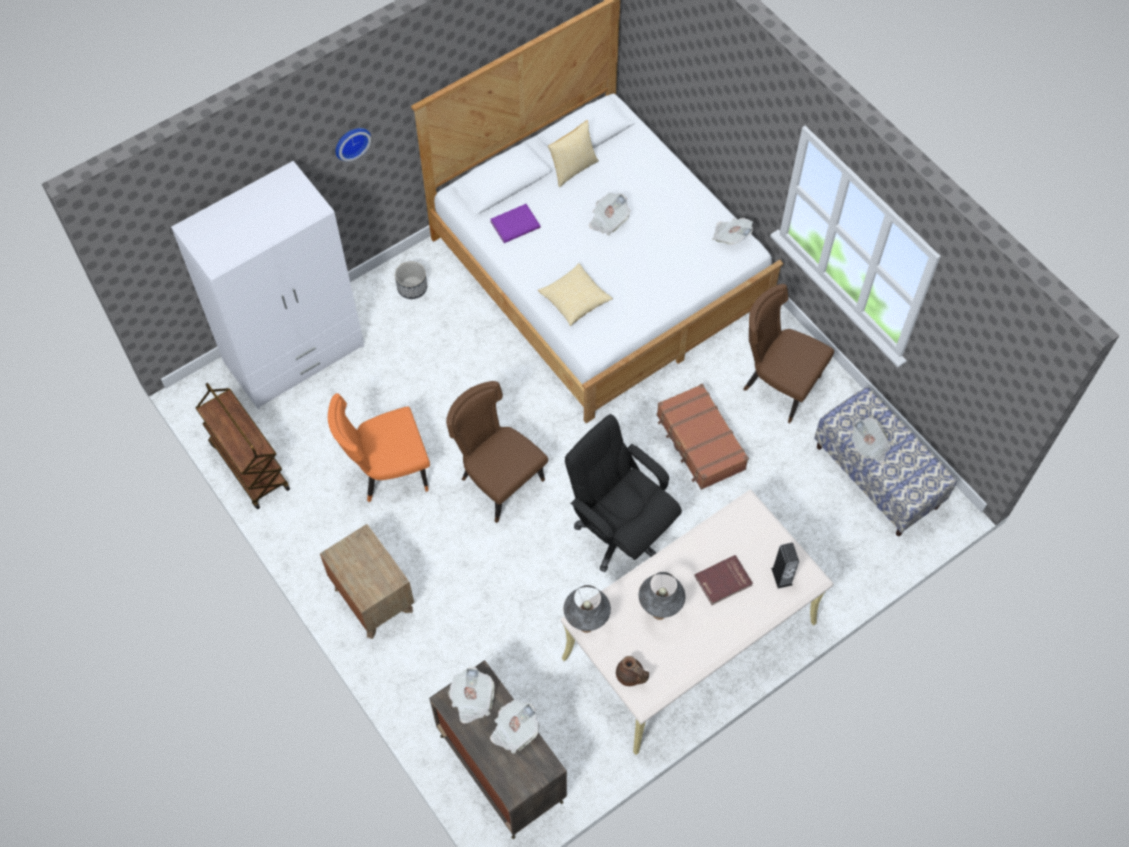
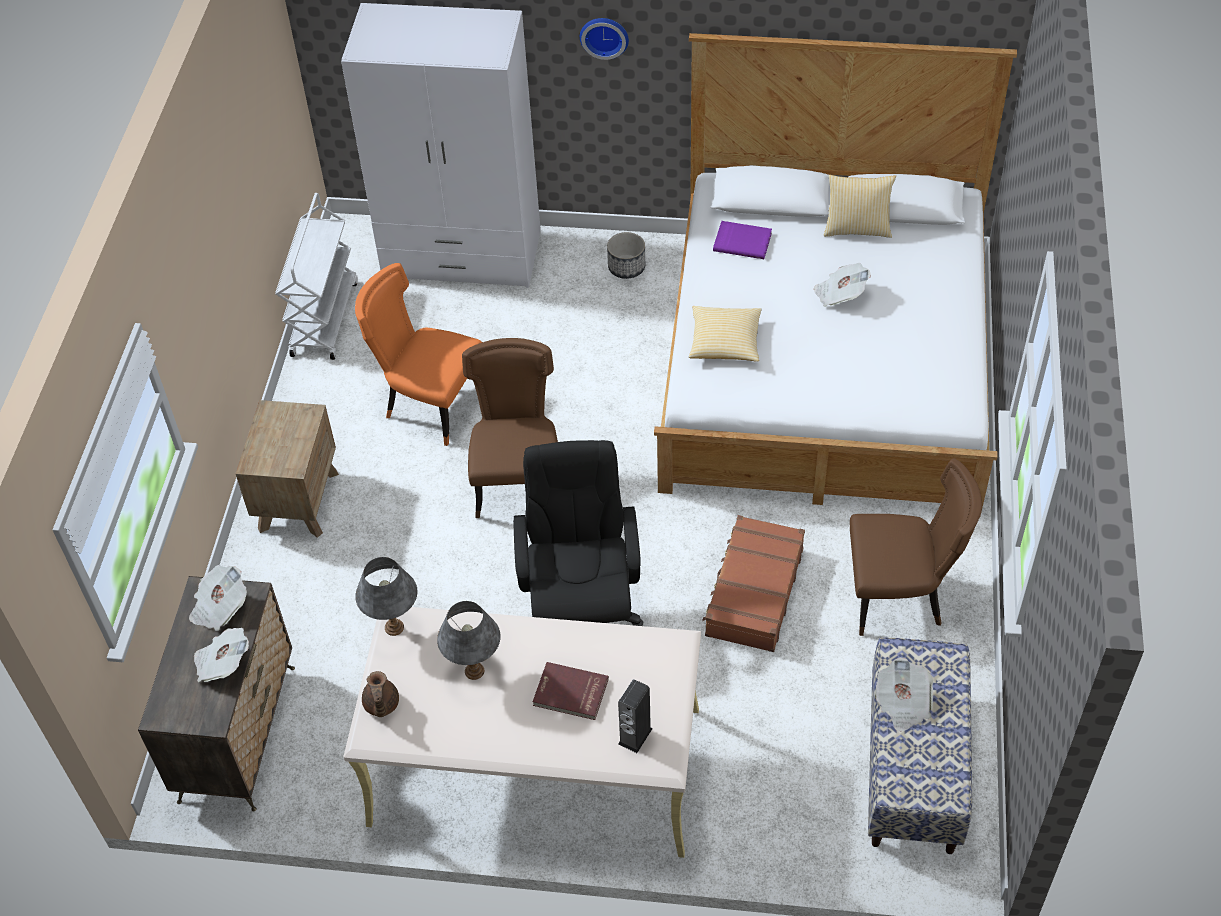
camera: 45 degrees right, 10 degrees down
(249, 466) = (324, 318): brown cart -> white cart
(731, 236) = (957, 389): newspaper -> none
(778, 384) = (900, 597): brown chair -> brown chair turned 105 degrees clockwise

